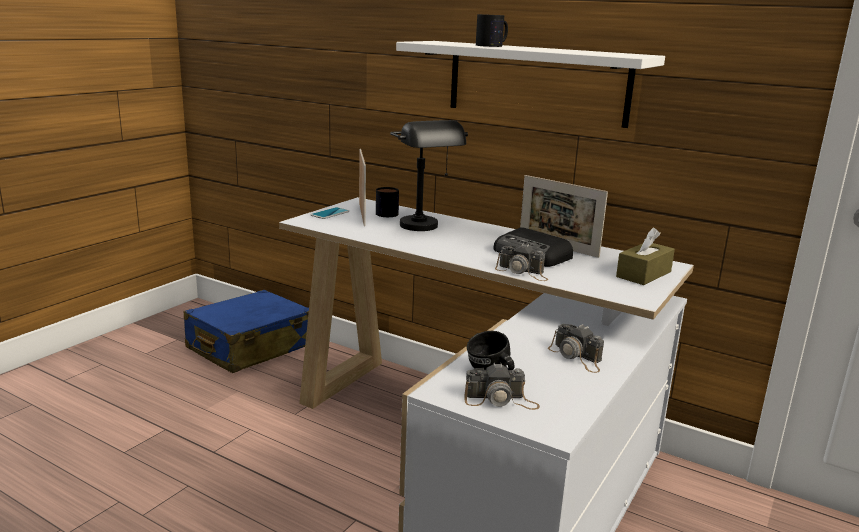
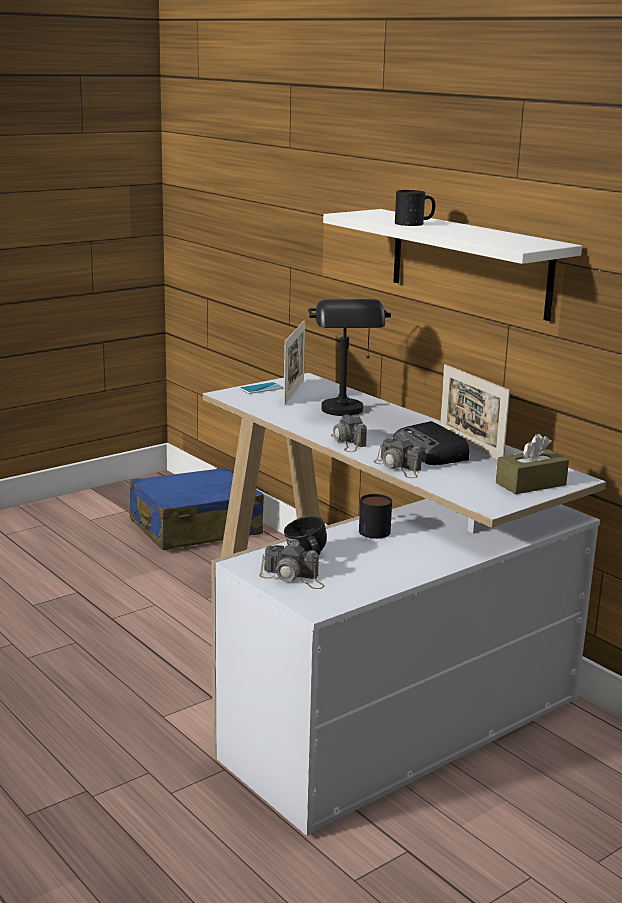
camera: 20 degrees right, 0 degrees up
(385, 212) = (321, 392): mug -> mug (374, 529)
(576, 357) = (405, 555): camera -> camera (348, 442)

